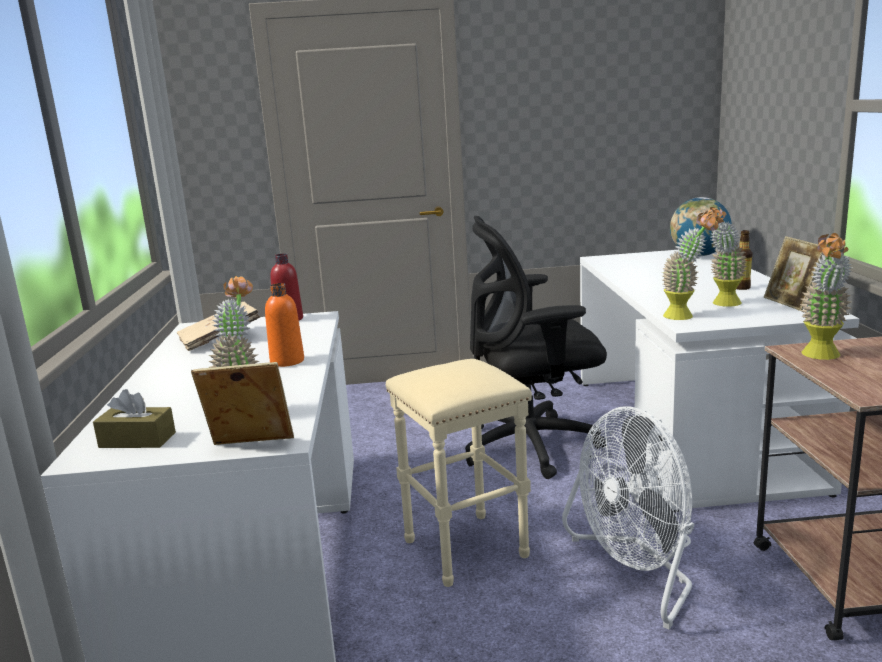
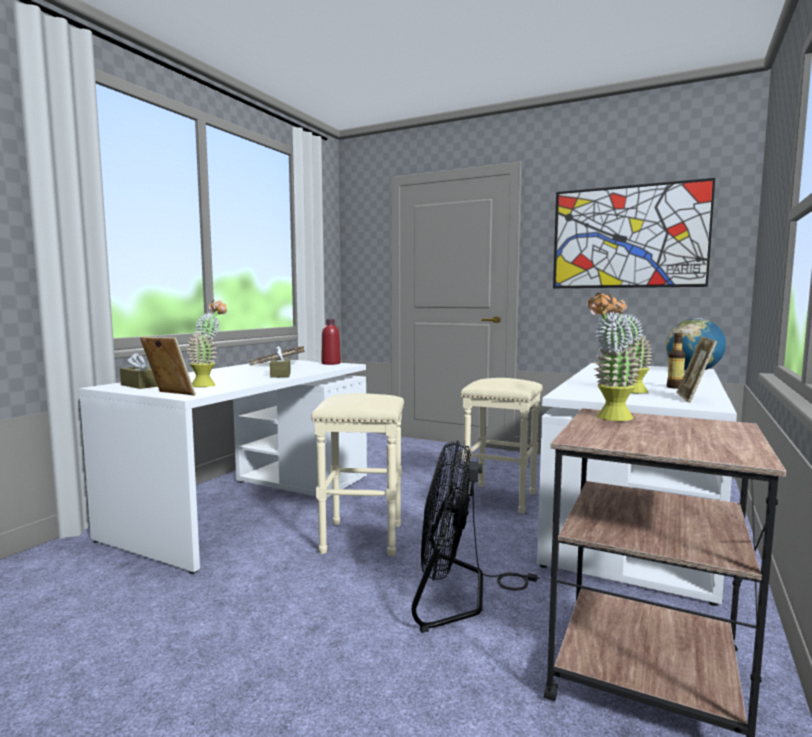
camera: 30 degrees right, 10 degrees down
(287, 361) = (280, 375): orange bottle -> brown tissue box
(537, 443) = (499, 497): black office chair -> beige stool
(593, 96) = (628, 237): none -> picture
(640, 567) = (460, 589): white fan -> black fan
(686, 316) = (577, 392): potted plant -> none

